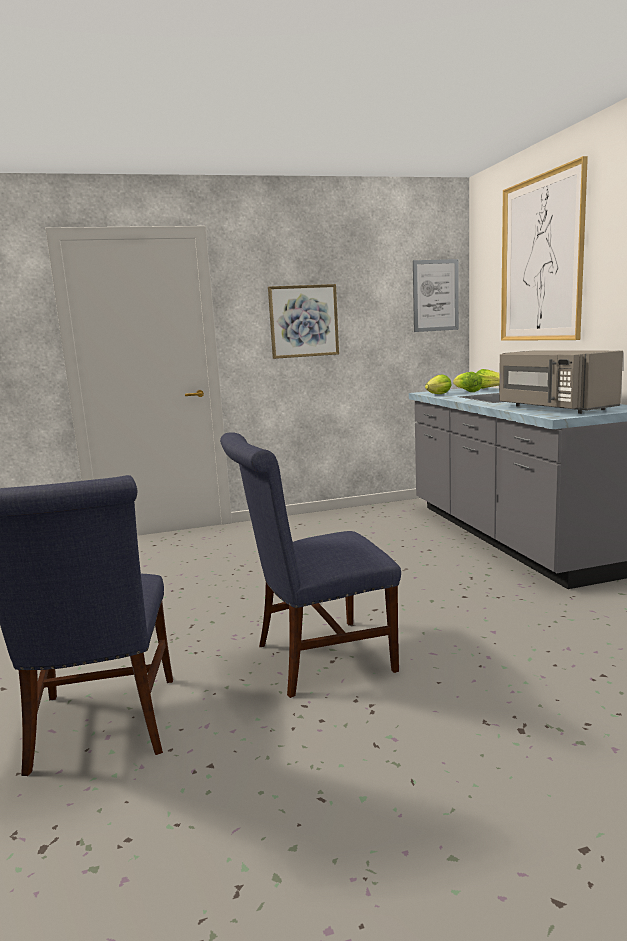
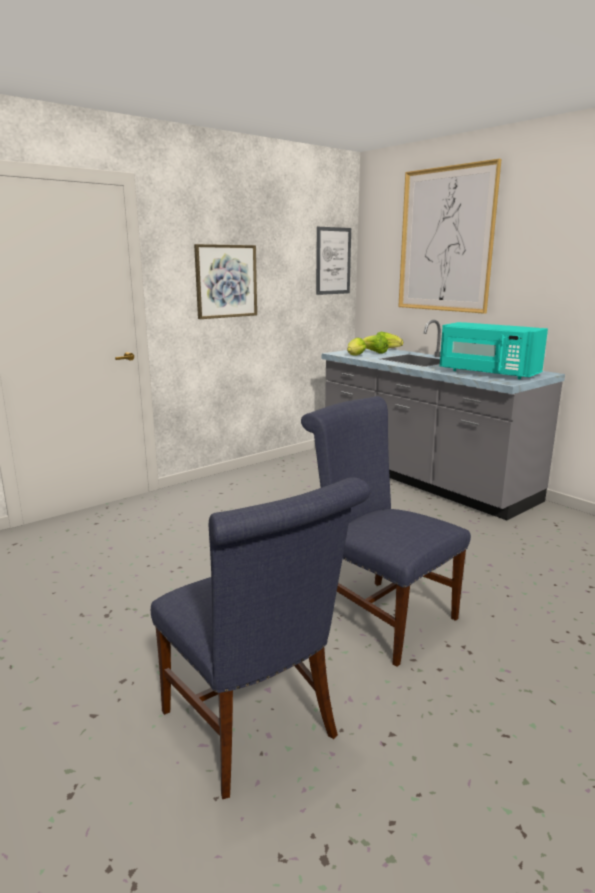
camera: 25 degrees left, 5 degrees up
(315, 659) = (379, 615): blue chair -> blue chair turned 90 degrees clockwise
(553, 408) = (487, 373): grey microwave -> turquoise microwave

